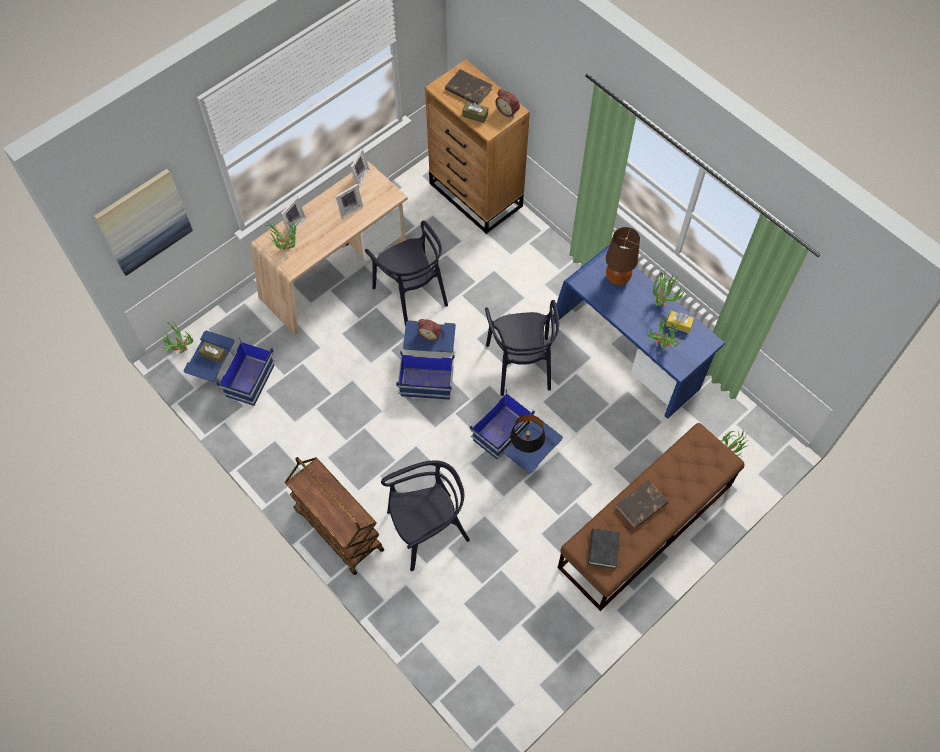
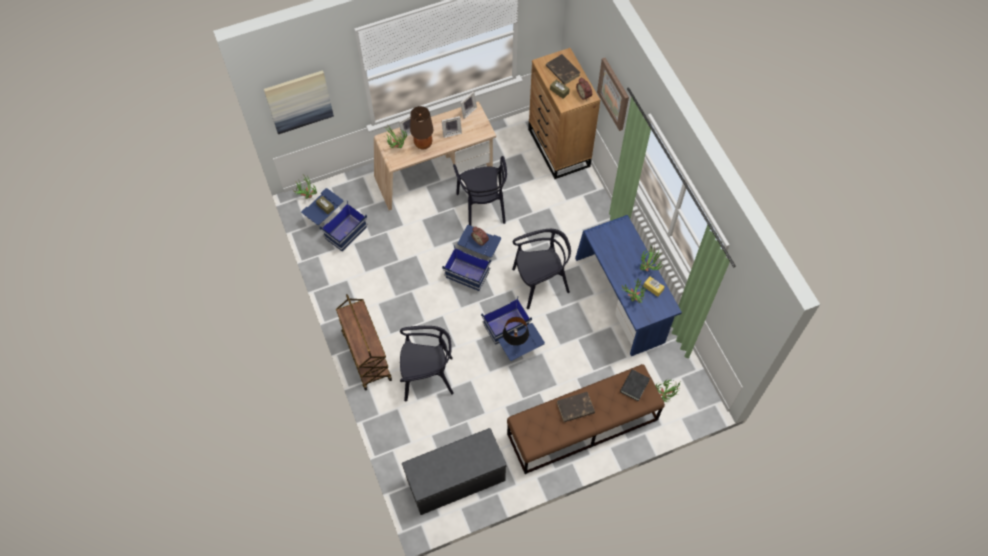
camera: 20 degrees right, 0 degrees up
(516, 651) = (455, 480): none -> grey bench
(520, 365) = (540, 283): black chair -> black chair turned 120 degrees counterclockwise
(553, 95) = (614, 94): none -> picture
(603, 549) = (535, 429): black book -> black book (634, 386)
(617, 277) = (623, 240): brown table lamp -> brown table lamp (423, 144)

